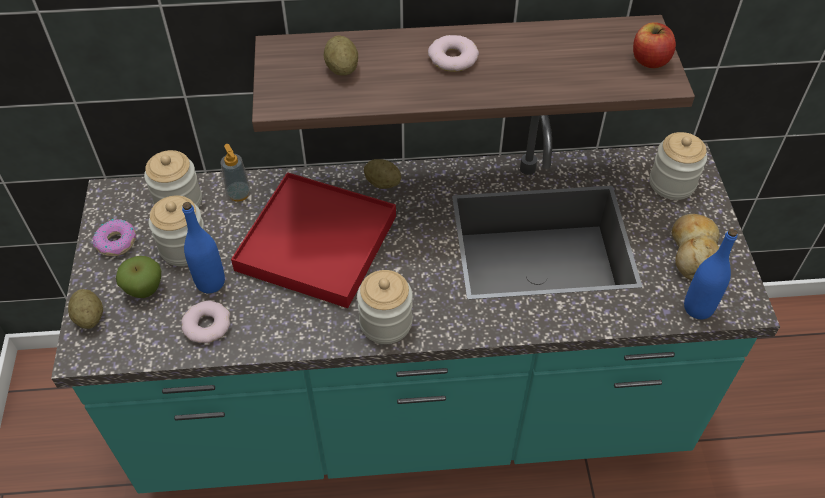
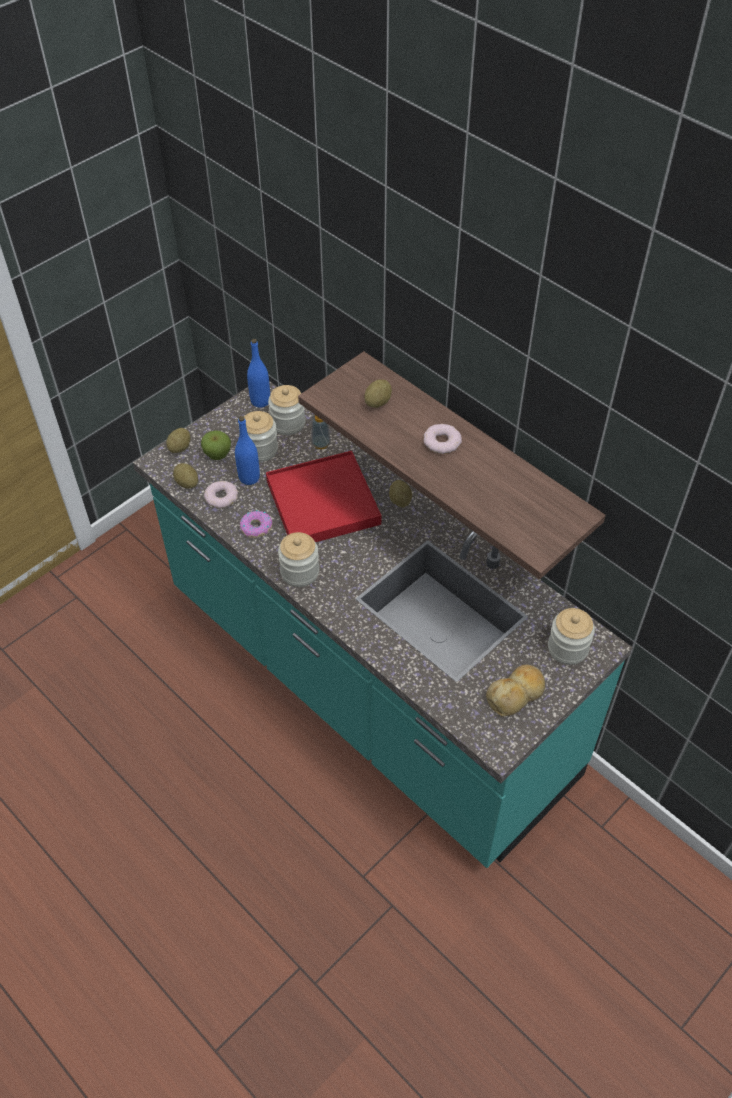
camera: 50 degrees right, 0 degrees up
(117, 242) = (235, 420): donut -> donut (256, 527)
(148, 344) = (187, 483): none -> potato
(649, 60) = (549, 532): apple -> none
(698, 308) = (470, 722): blue bottle -> blue bottle (260, 401)

